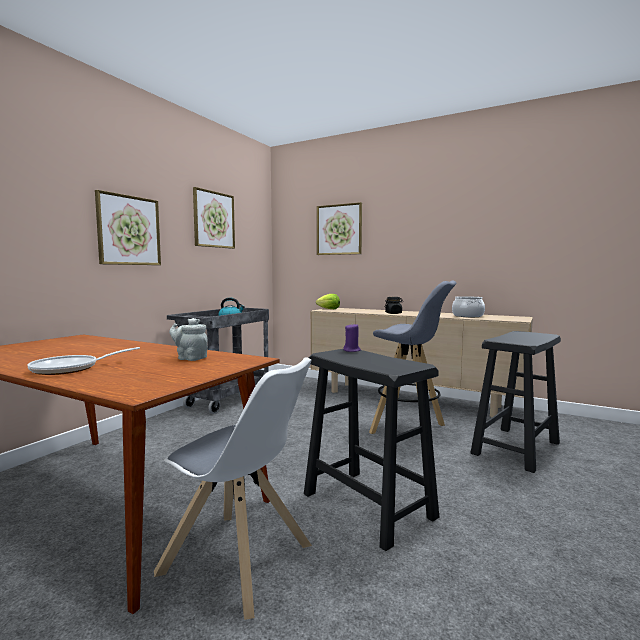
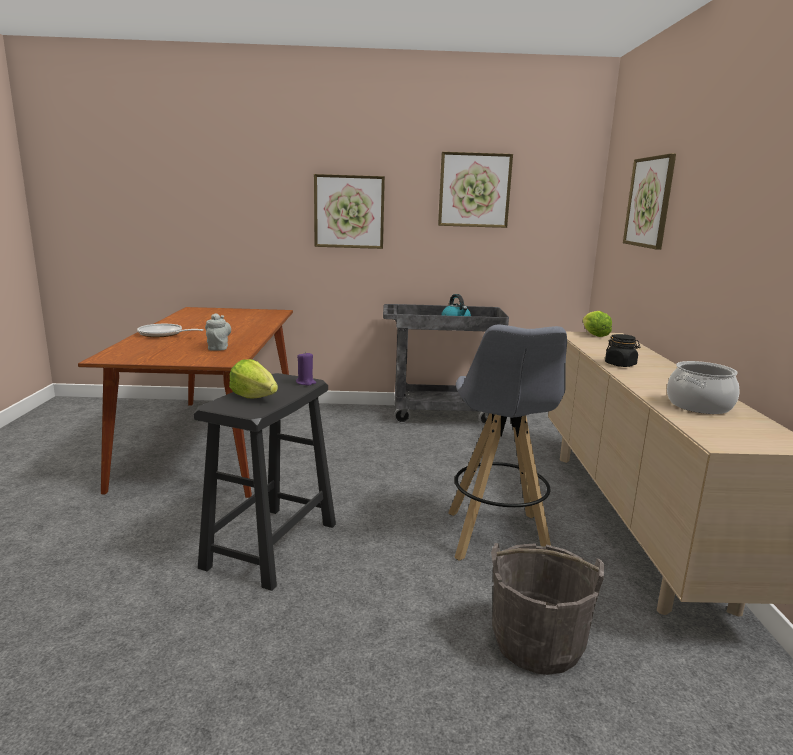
camera: 60 degrees right, 10 degrees up
(240, 561) = (161, 510): chair -> none
(375, 362) = (254, 397): none -> lettuce
(516, 448) = (537, 643): black stool -> grey bucket

